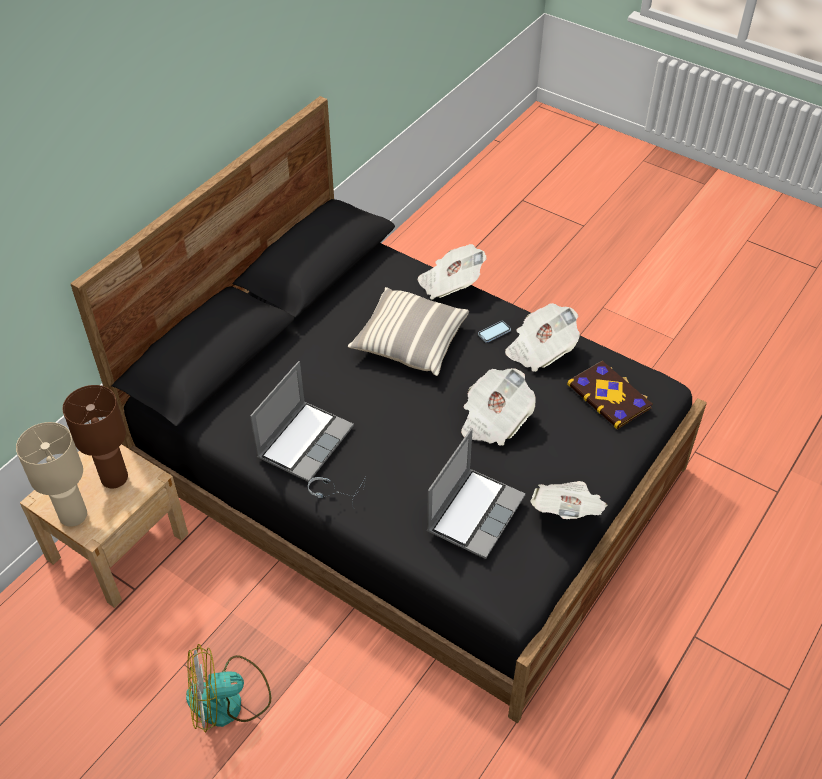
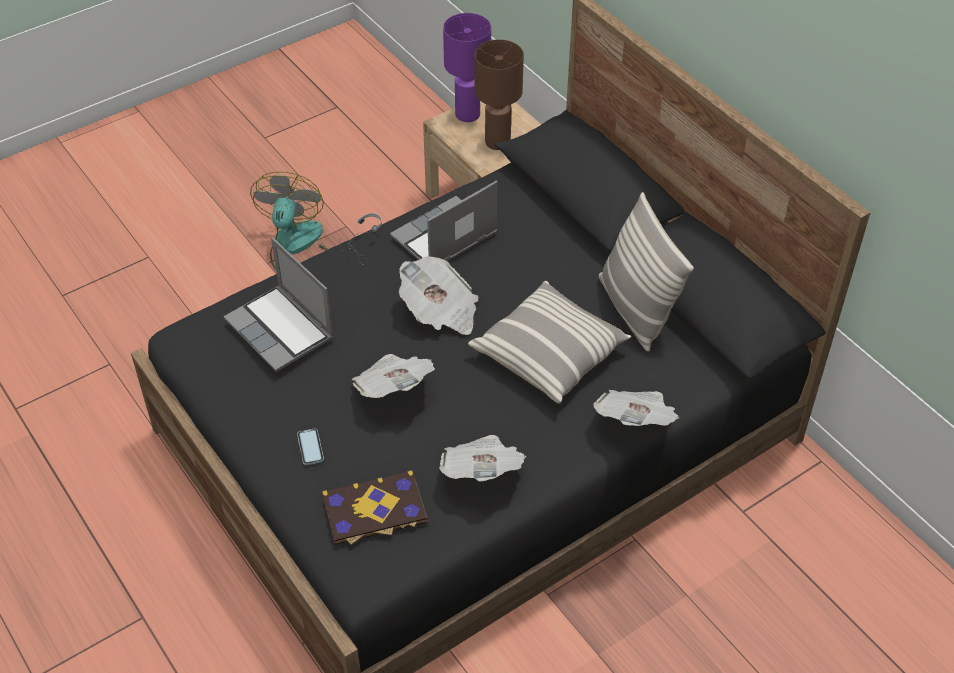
camera: 110 degrees right, 0 degrees up
(72, 515) = (468, 114): beige table lamp -> purple table lamp
(305, 441) = (443, 237): laptop -> laptop turned 90 degrees clockwise
(340, 305) = (635, 310): none -> pillow
(494, 332) = (531, 436): phone -> phone (310, 447)
(566, 511) = (245, 408): newspaper -> newspaper (440, 312)

